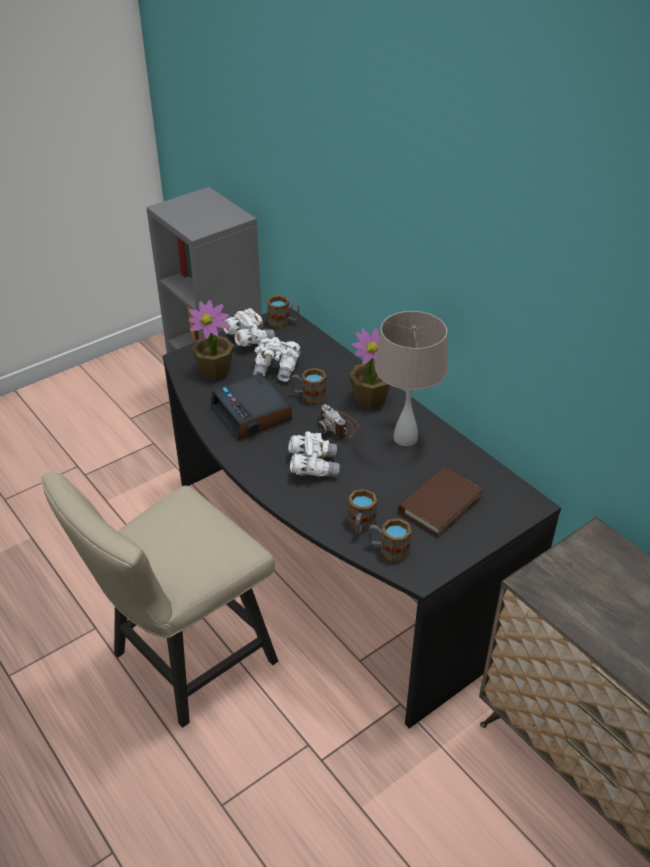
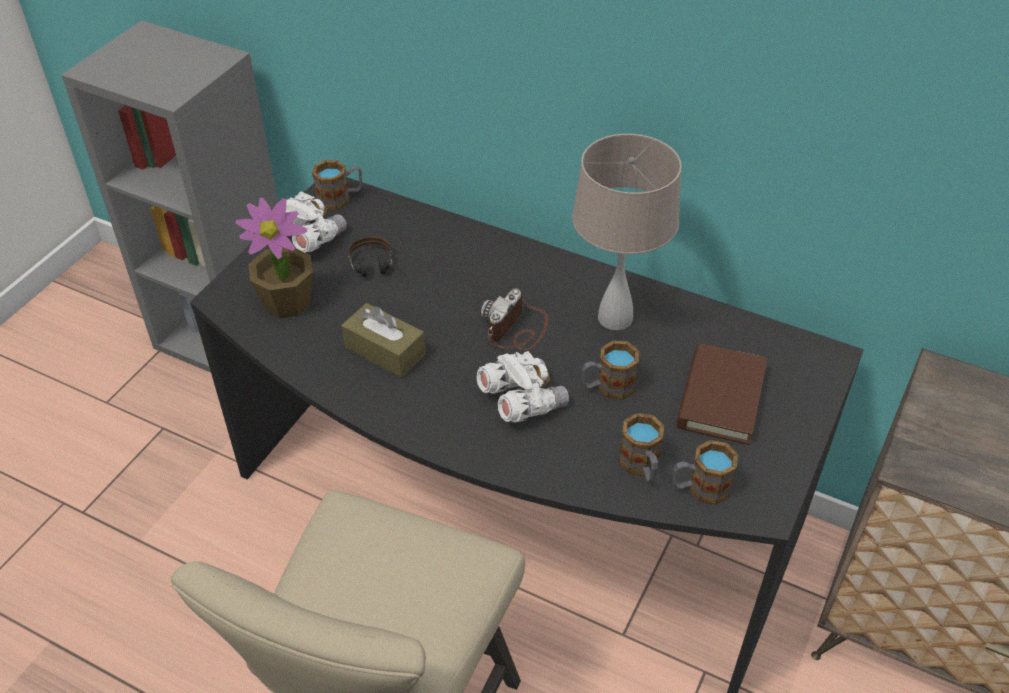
camera: 25 degrees left, 5 degrees up
(252, 414) = (385, 351): alarm clock -> brown tissue box
(277, 369) = (376, 271): white binoculars -> headphones
(308, 396) = (447, 299): mug -> mug (608, 387)
(338, 426) = (516, 329): camera -> camera turned 90 degrees clockwise
(370, 399) = (533, 276): potted plant -> none

